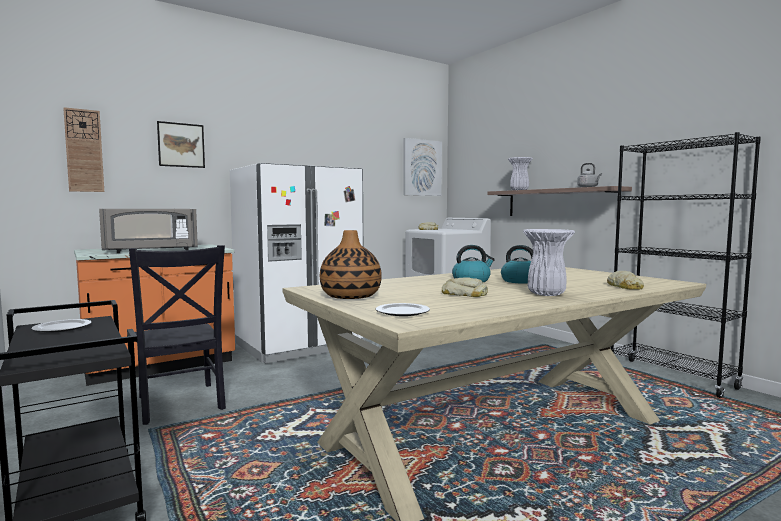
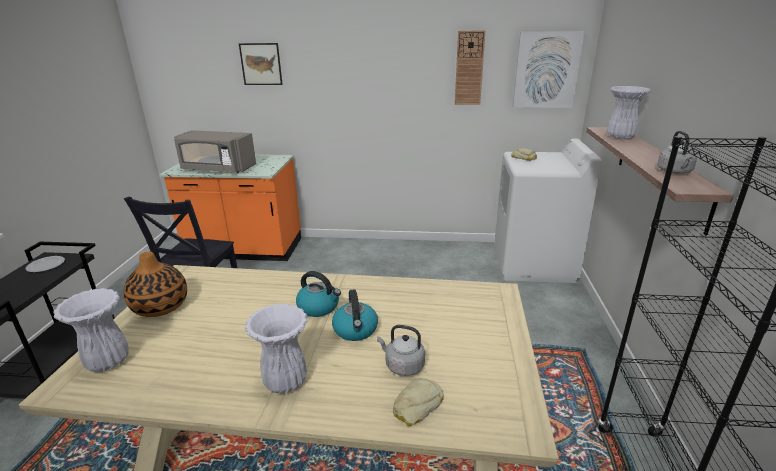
camera: 40 degrees right, 20 degrees up
(84, 151) = (190, 75): wall clock -> wall clock (469, 68)
(298, 345) = (352, 258): white fridge -> none
(403, 312) = (109, 362): plate -> white vase
(464, 294) = (231, 342): bread -> none
(581, 282) = (402, 365): none -> grey kettle

